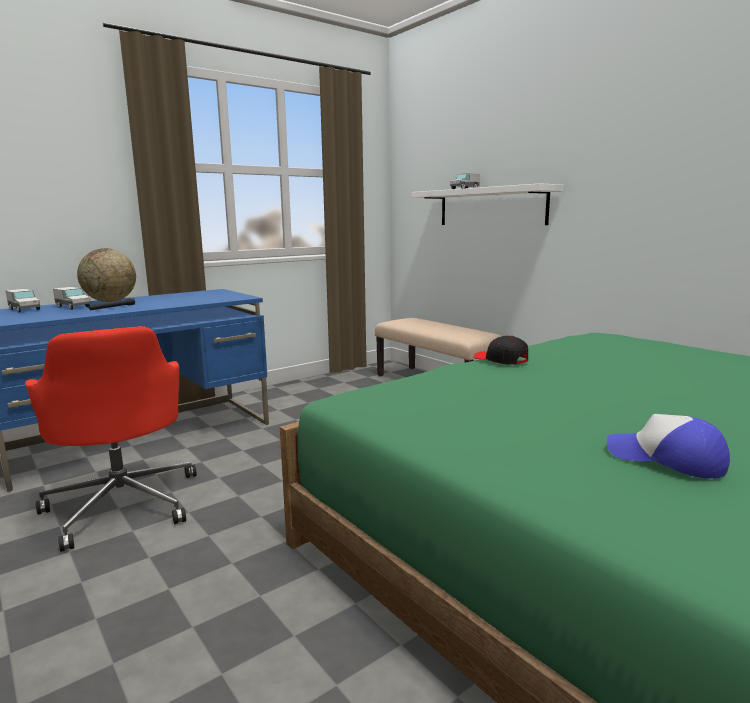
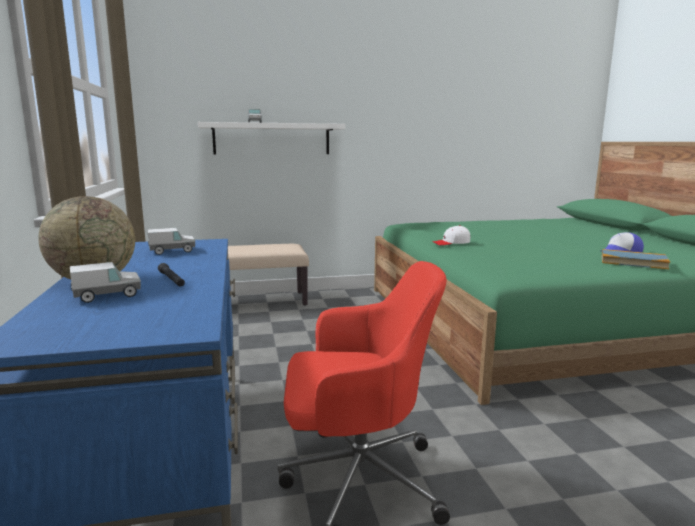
camera: 65 degrees left, 0 degrees up
(24, 309) = (57, 320): toy truck -> toy truck (172, 251)
(500, 360) = (451, 243): black cap -> white cap
(568, 469) = (633, 262): none -> book

